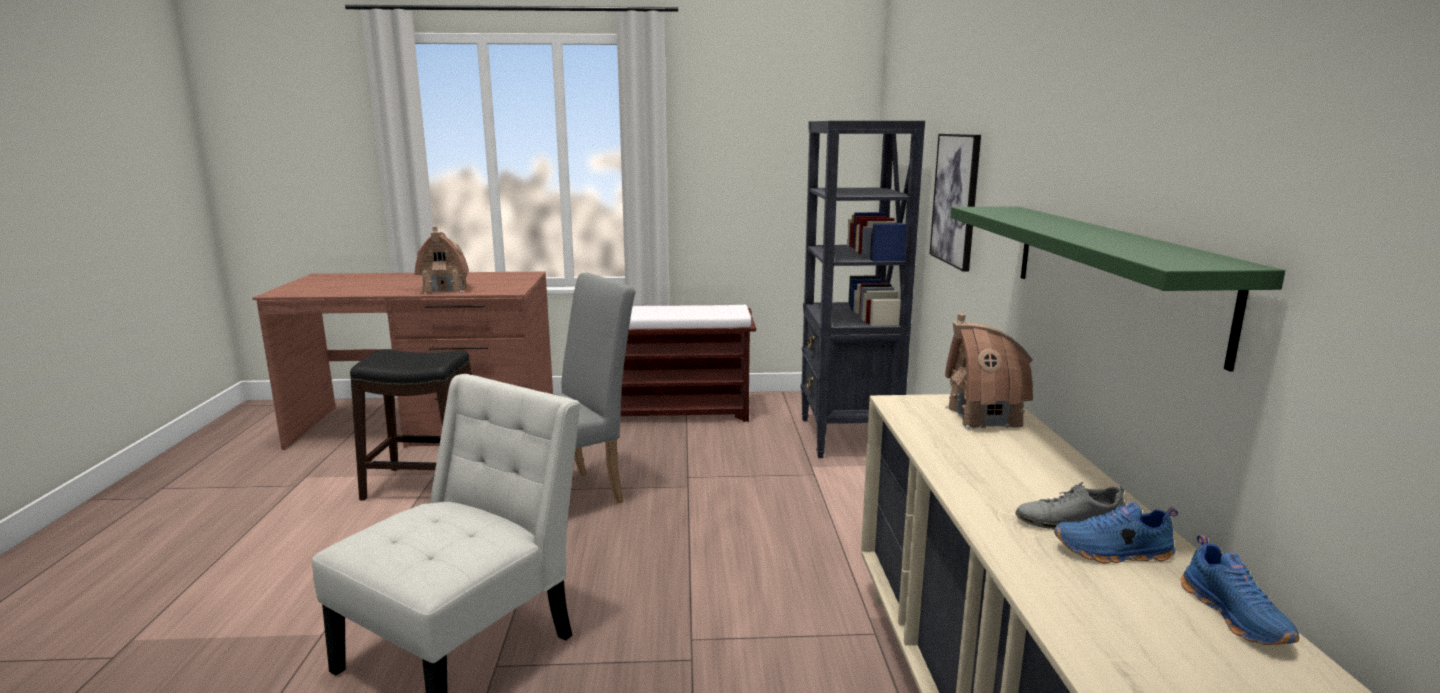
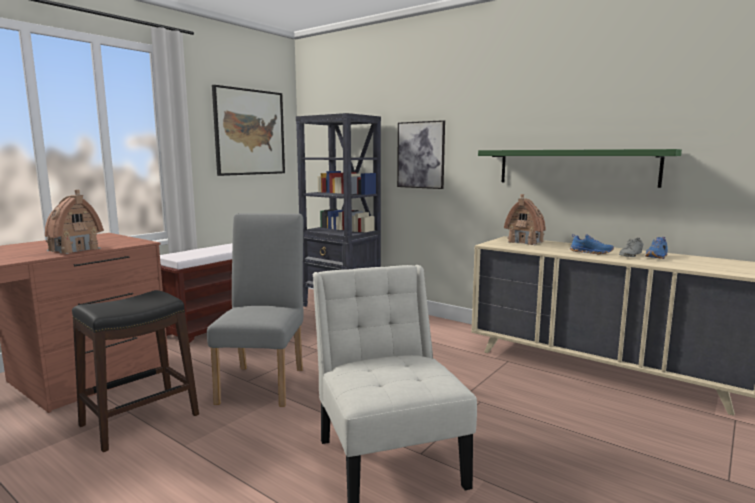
camera: 50 degrees left, 5 degrees down
(778, 143) = (249, 132): none -> picture
(1237, 616) = (705, 258): blue shoe -> blue shoe (591, 252)

